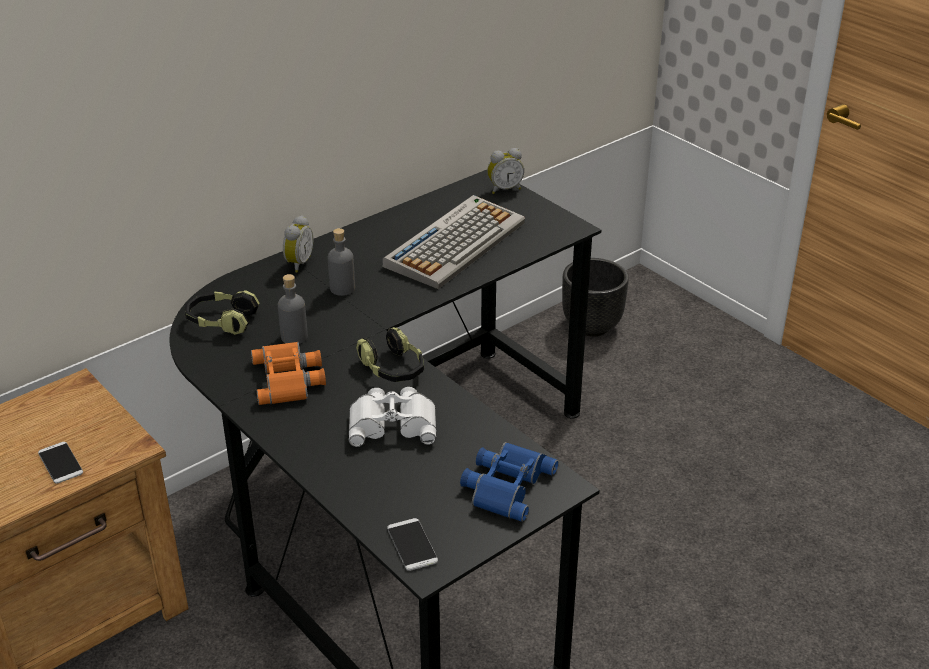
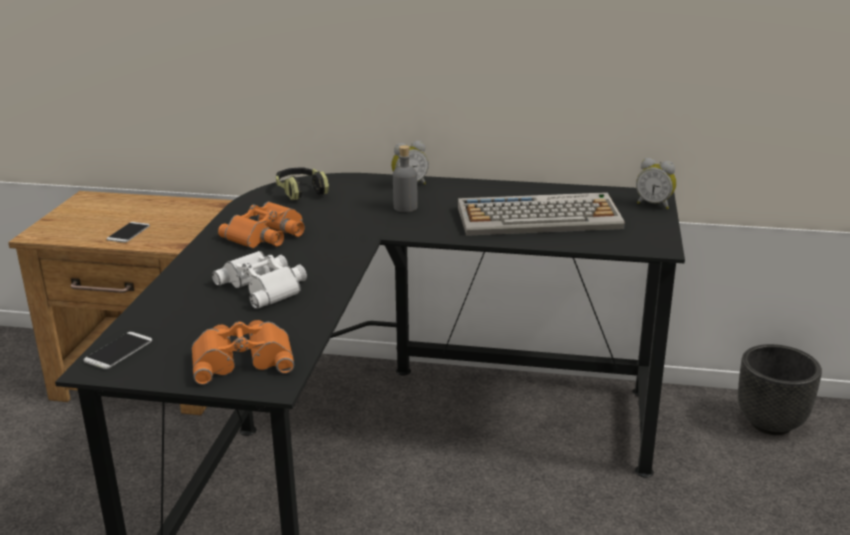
camera: 50 degrees right, 10 degrees down
(294, 337) = (319, 217): grey bottle -> none
(393, 369) = (333, 260): headphones -> none
(505, 484) = (243, 358): blue binoculars -> orange binoculars

